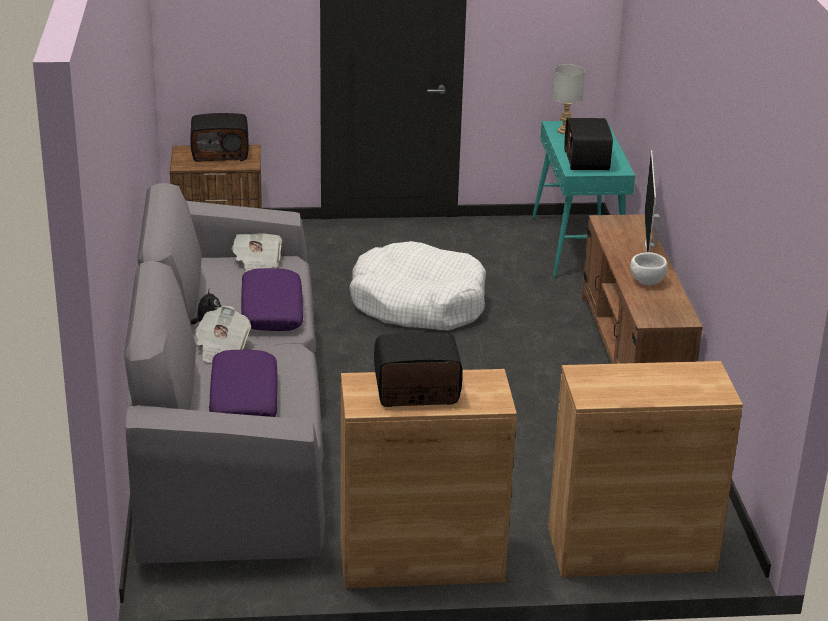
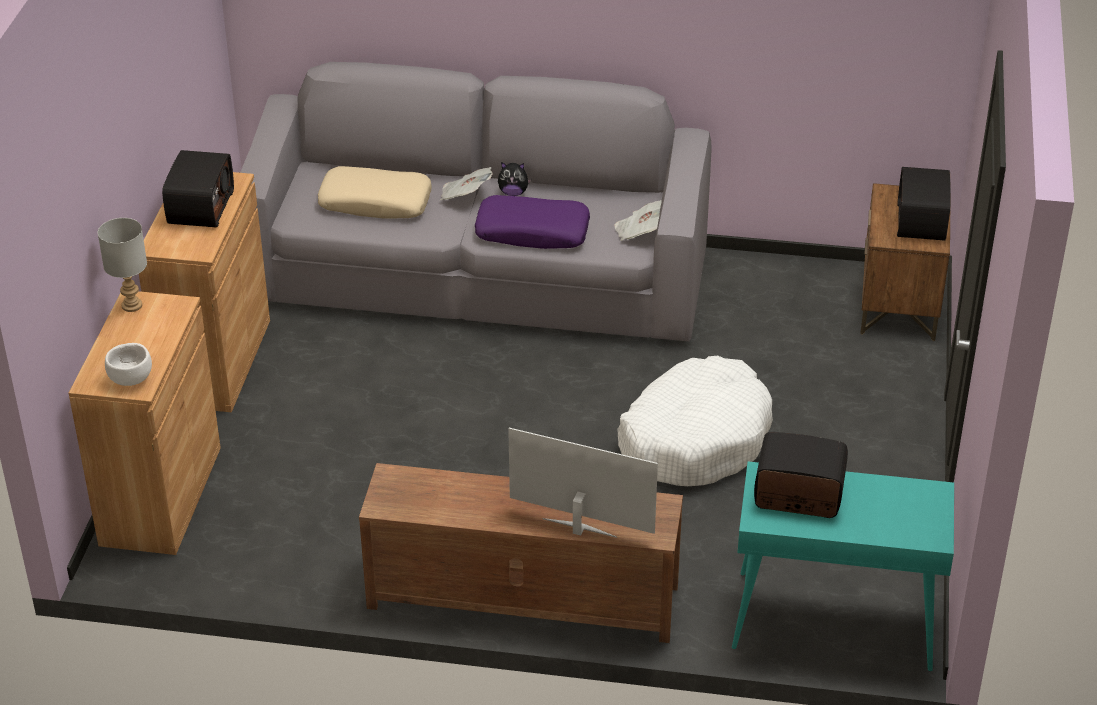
camera: 105 degrees right, 10 degrees up
(243, 398) = (376, 202): purple pillow -> beige pillow
(564, 131) = (910, 496): grey table lamp -> grey table lamp (132, 305)
(646, 282) = (481, 499): white bowl -> white bowl (131, 379)

